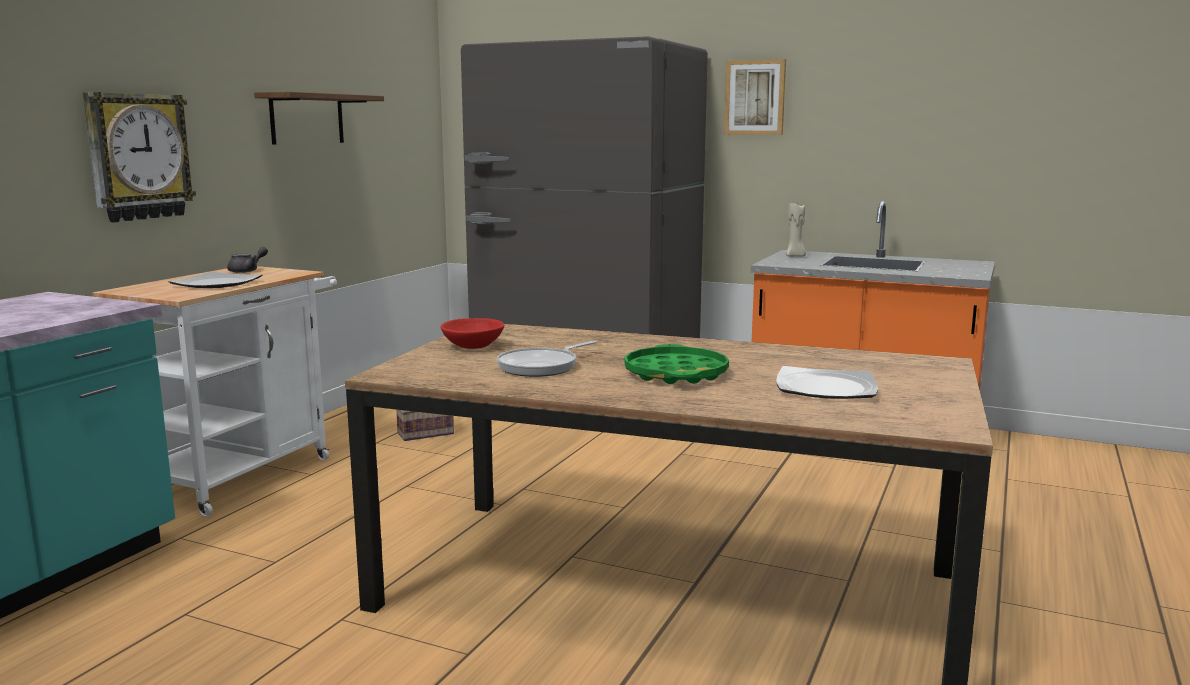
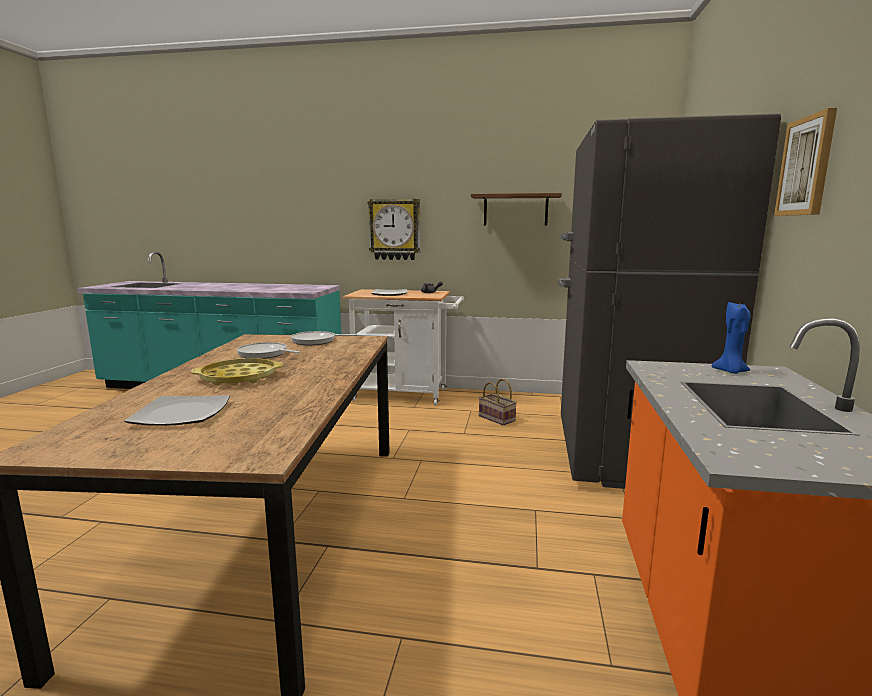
camera: 75 degrees right, 0 degrees up
(473, 346) = (316, 341): red bowl -> frying pan
(676, 374) = (239, 378): green tray -> yellow tray
(795, 256) = (730, 371): beige candle -> blue candle

